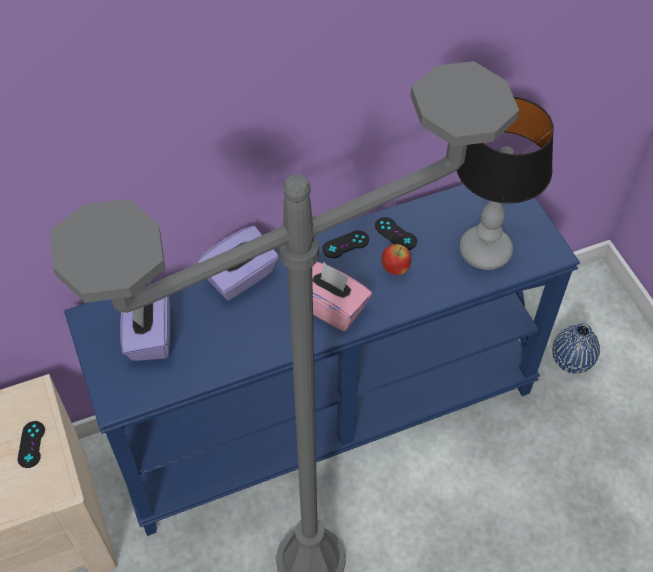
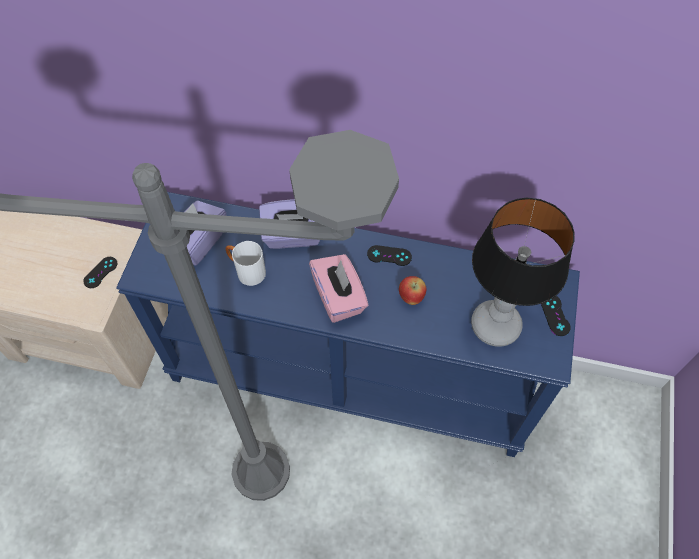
camera: 35 degrees right, 5 degrees up
(222, 334) = (246, 271): none -> white mug
(395, 234) = (434, 269): black game controller -> black game controller (555, 315)
(571, 360) = (569, 453): blue vase -> none

